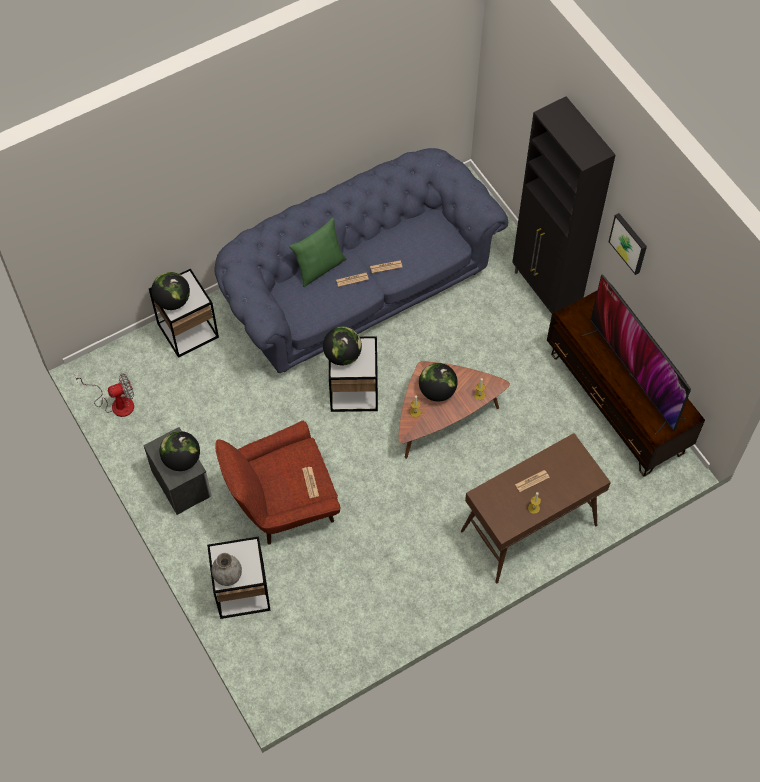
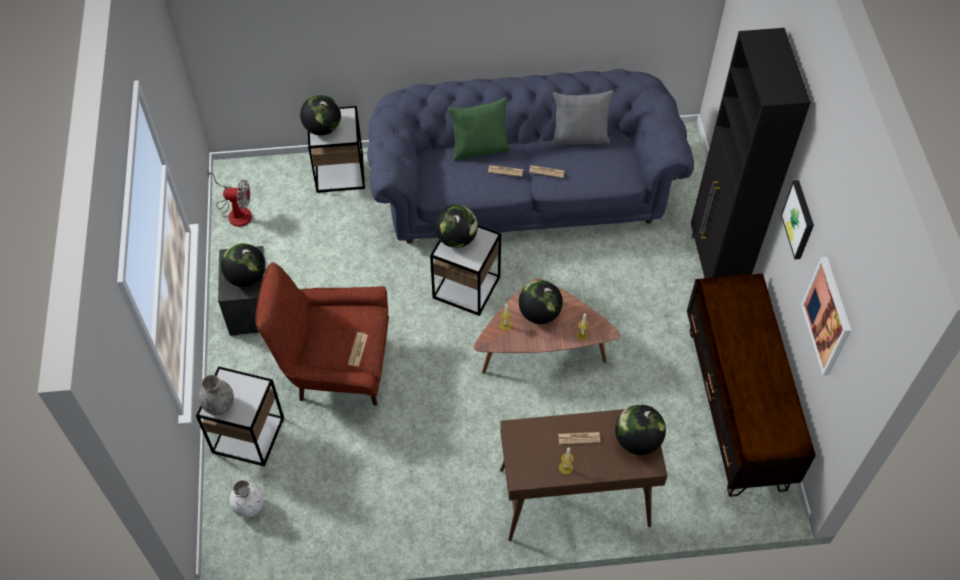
camera: 25 degrees right, 5 degrees down
(277, 647) = (249, 506): none -> white vase
(397, 225) = (580, 137): none -> grey pillow
(576, 464) = (637, 441): none -> globe
(633, 376) = (755, 376): television -> none
(683, 313) = (828, 316): none -> picture

